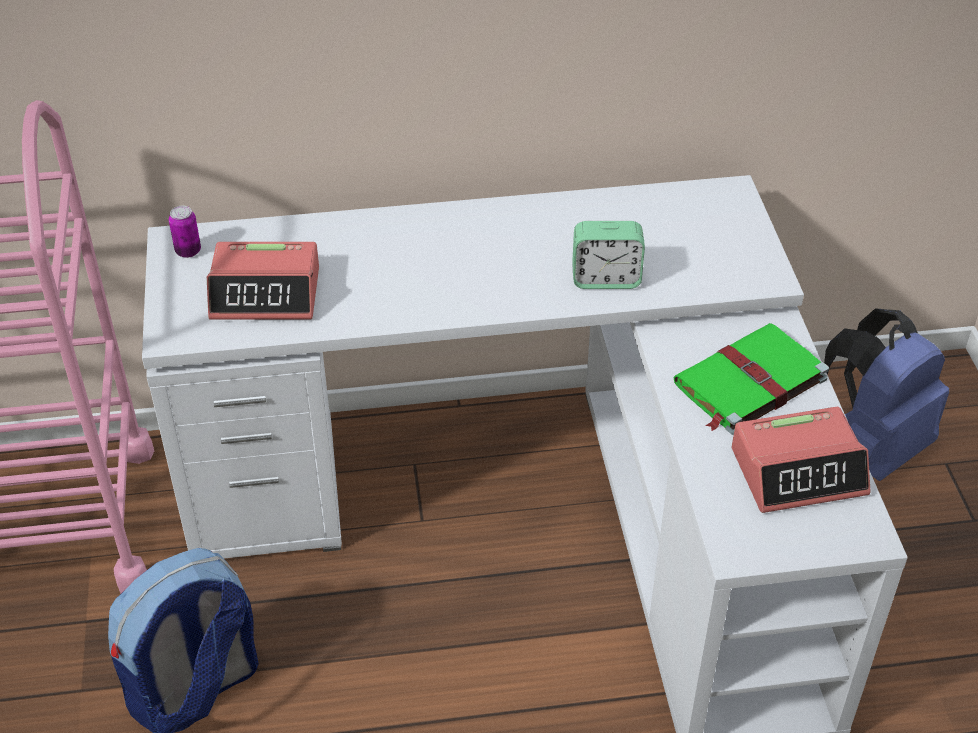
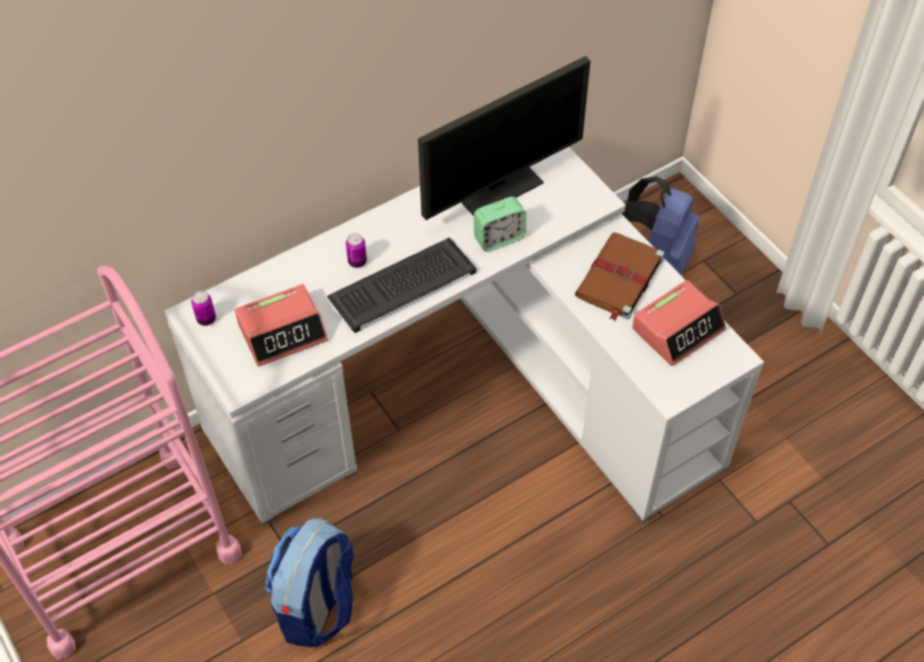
camera: 25 degrees left, 10 degrees up
(408, 248) = (357, 262): none -> can
(448, 290) = (403, 284): none -> keyboard
(640, 220) = (496, 184): none -> monitor
(748, 383) = (619, 279): green book -> brown book

